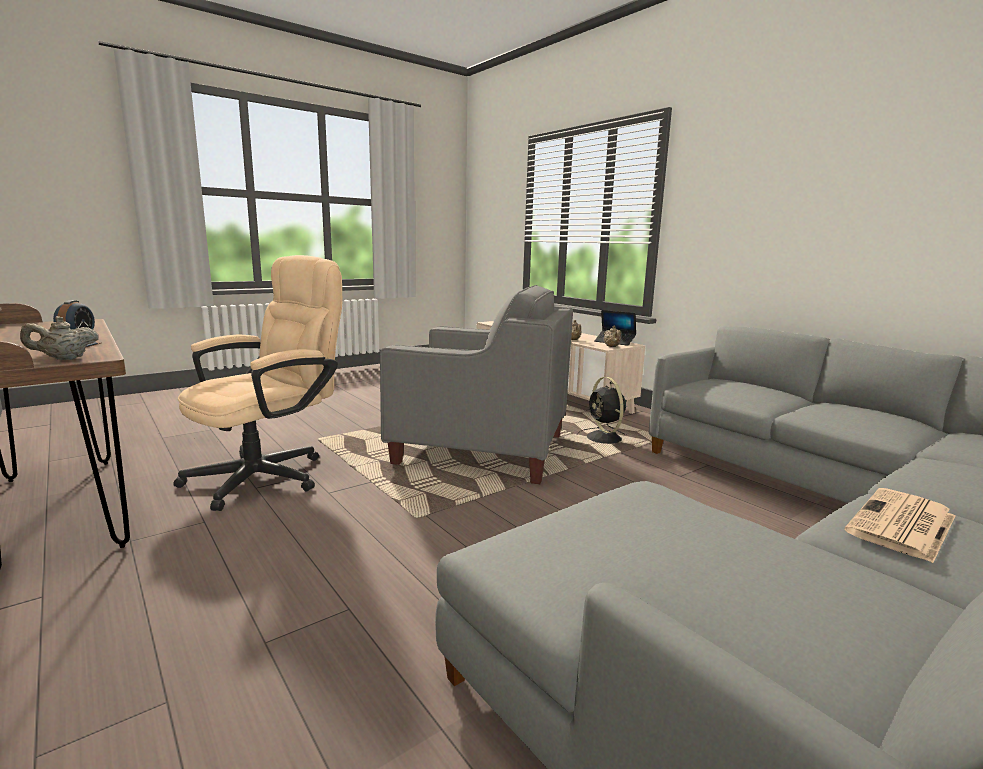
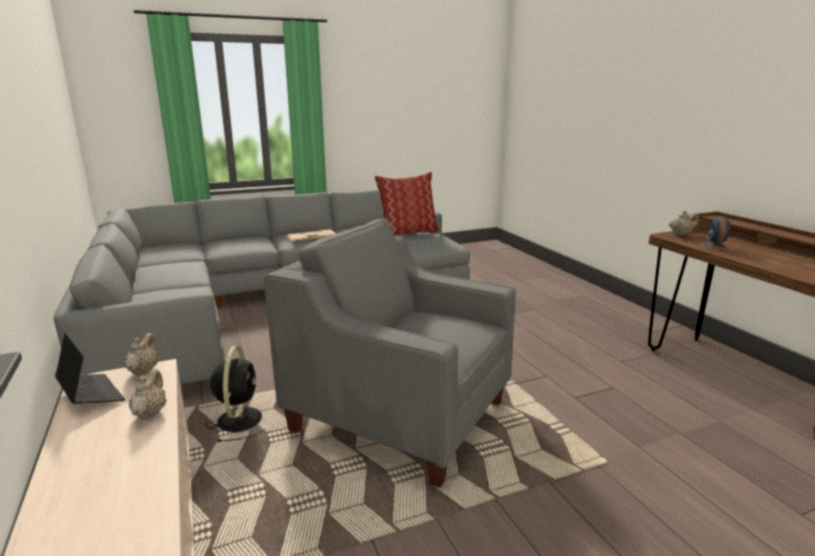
camera: 165 degrees left, 5 degrees up
(269, 474) = (615, 402): beige office chair -> none
(675, 584) = (407, 232): none -> pillow

